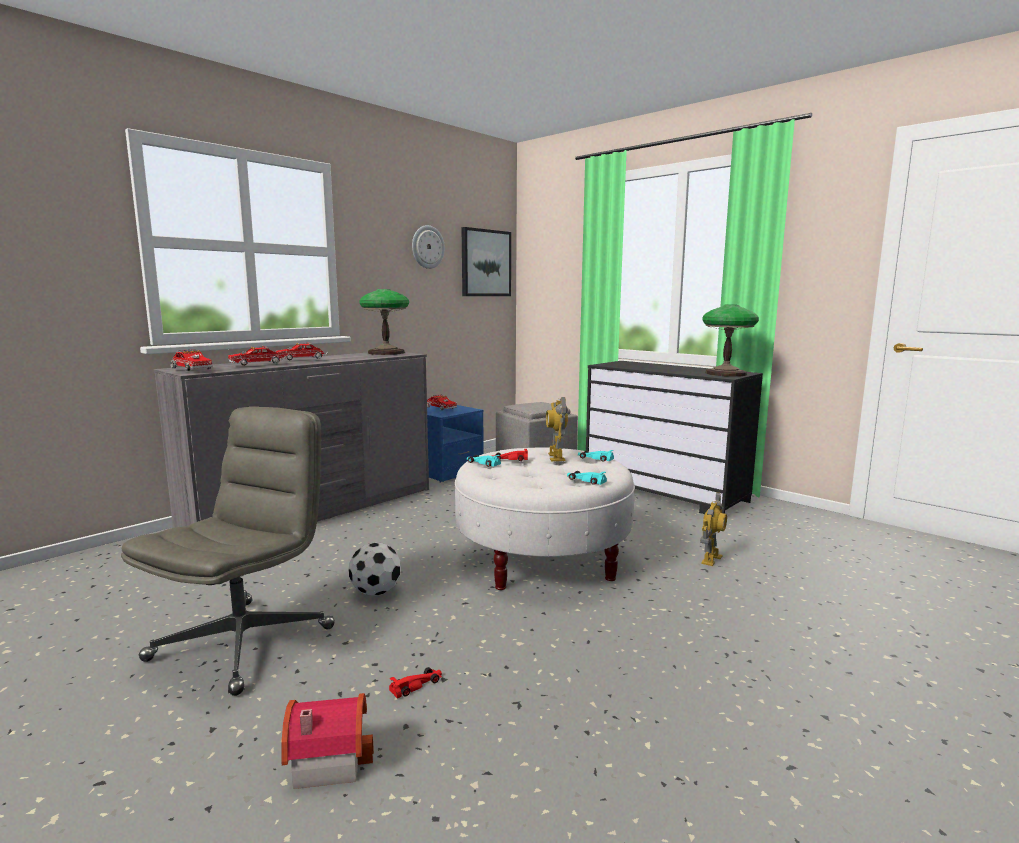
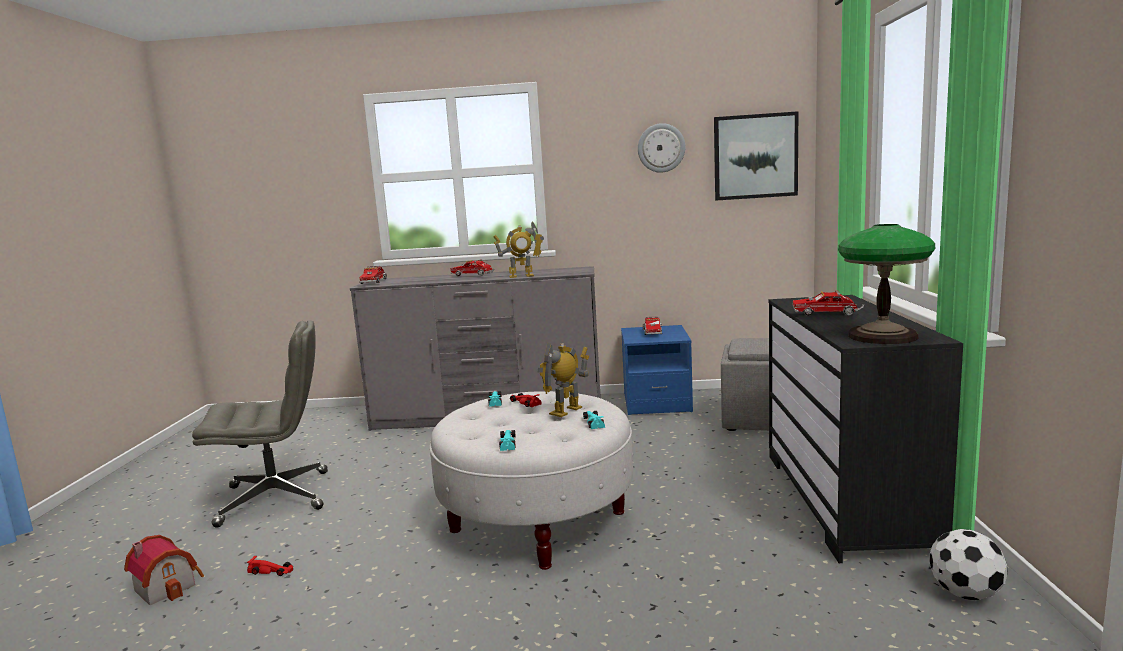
camera: 50 degrees right, 0 degrees up
(258, 365) = (425, 280): toy truck -> toy truck (828, 315)
(376, 591) = (388, 495): football -> football (965, 593)
(386, 353) = (571, 270): table lamp -> none
(710, 559) = (688, 599): toy robot -> toy robot (521, 276)

